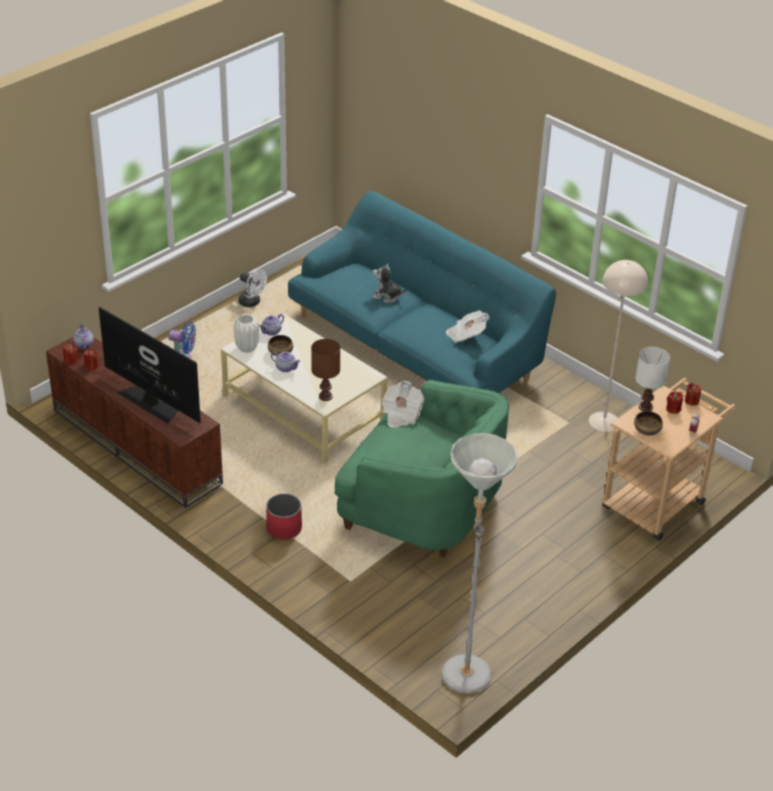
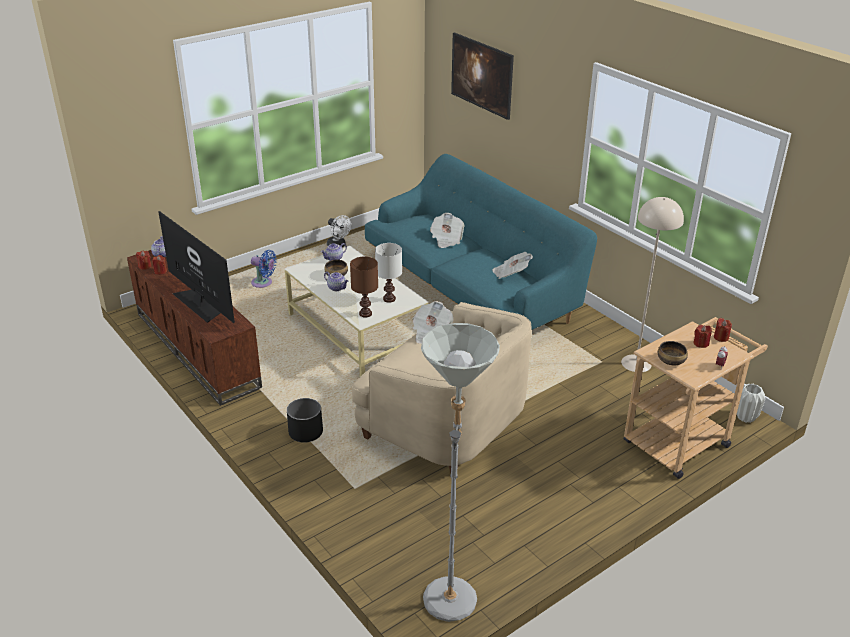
camera: 10 degrees right, 5 degrees down
(247, 348) = (307, 270): white vase -> white vase (745, 418)
(283, 528) = (305, 432): red planter -> black planter
(387, 296) = (446, 239): plush toy -> newspaper
(411, 124) = (481, 90): none -> picture
(422, 504) = (444, 422): green armchair -> beige armchair
(645, 407) = (671, 339): white table lamp -> white table lamp (389, 298)

